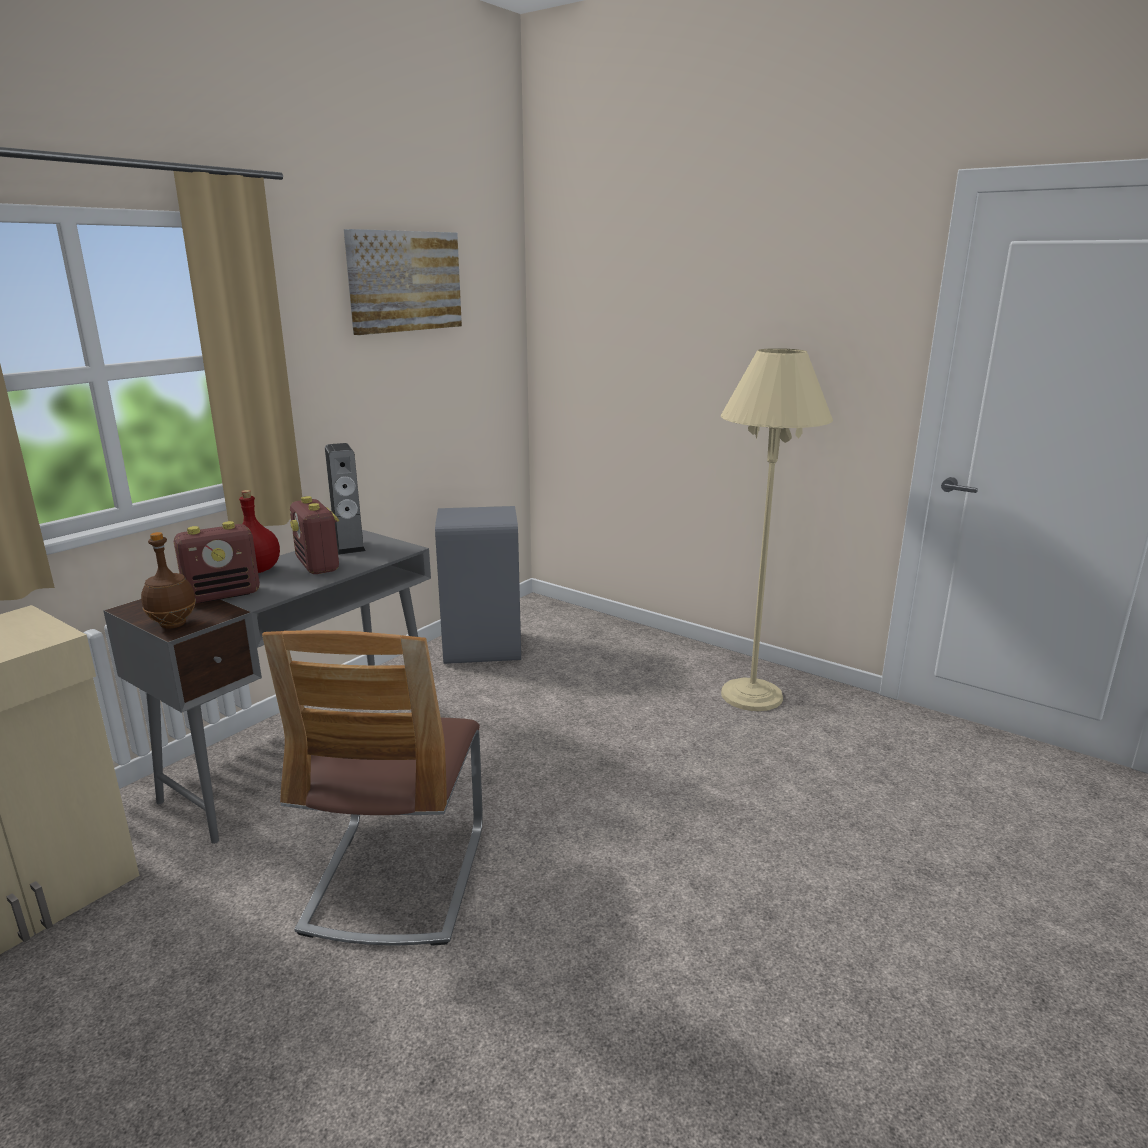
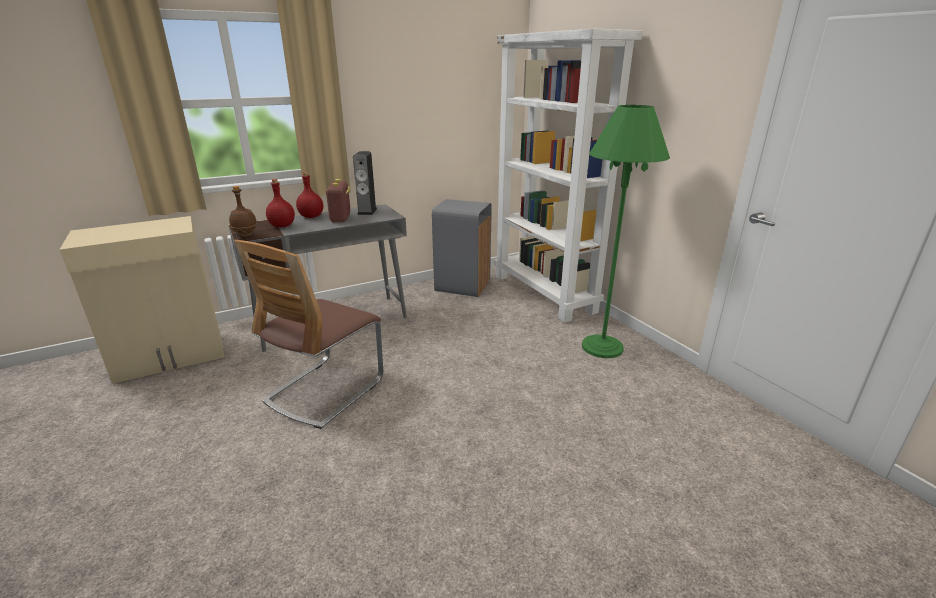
camera: 25 degrees right, 5 degrees up
(223, 595) = (282, 226): radio -> red bottle
(404, 281) = (431, 57): picture -> none
(613, 634) = (545, 293): none -> white bookcase
(751, 695) = (602, 347): beige floor lamp -> green floor lamp

